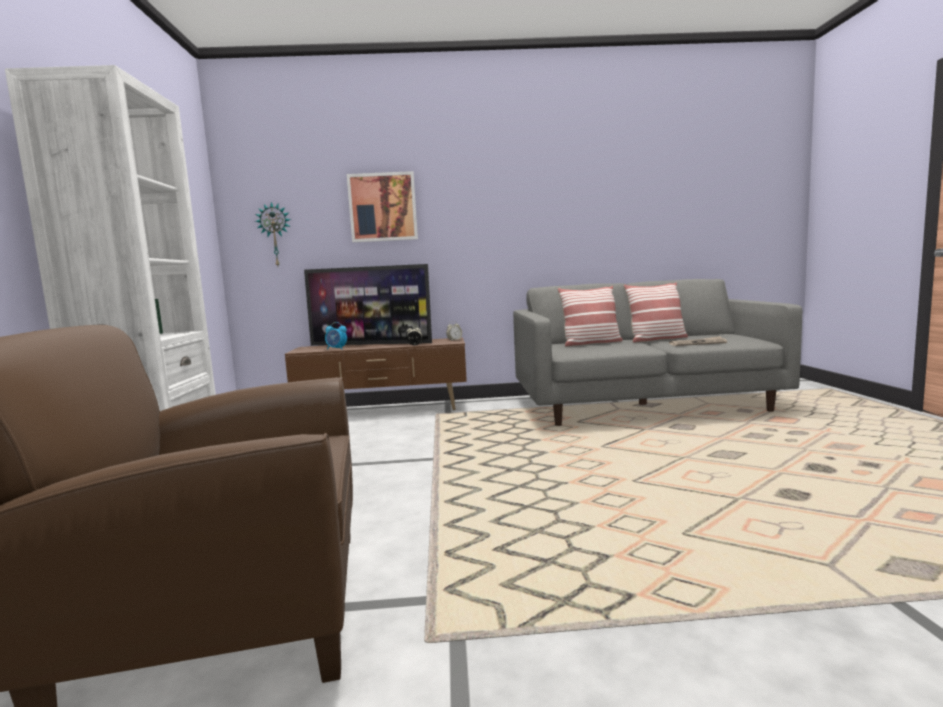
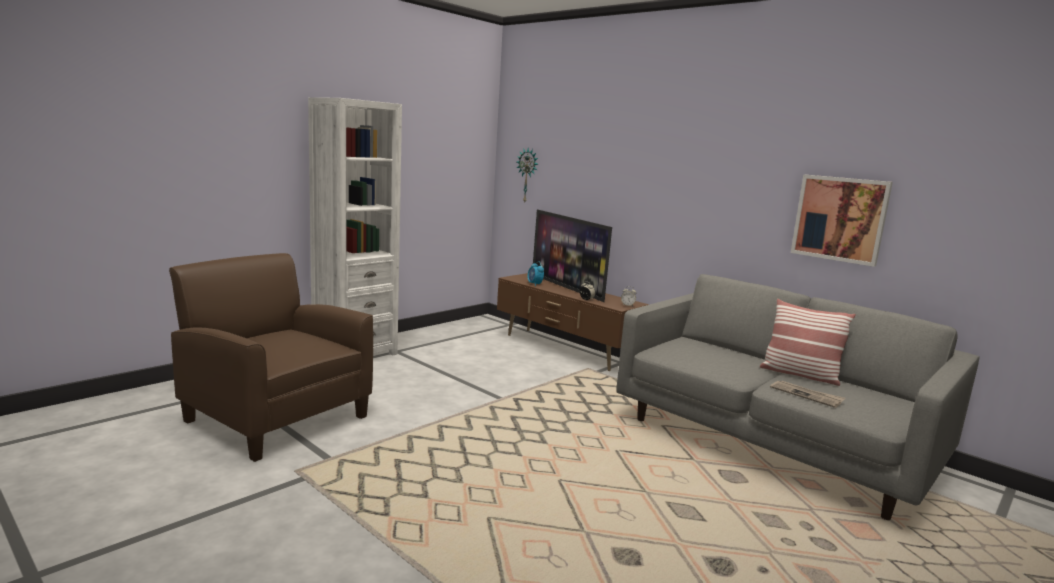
camera: 45 degrees right, 5 degrees up
(383, 207) = (605, 163): picture -> picture (839, 219)
(591, 343) = (723, 352): pillow -> none

